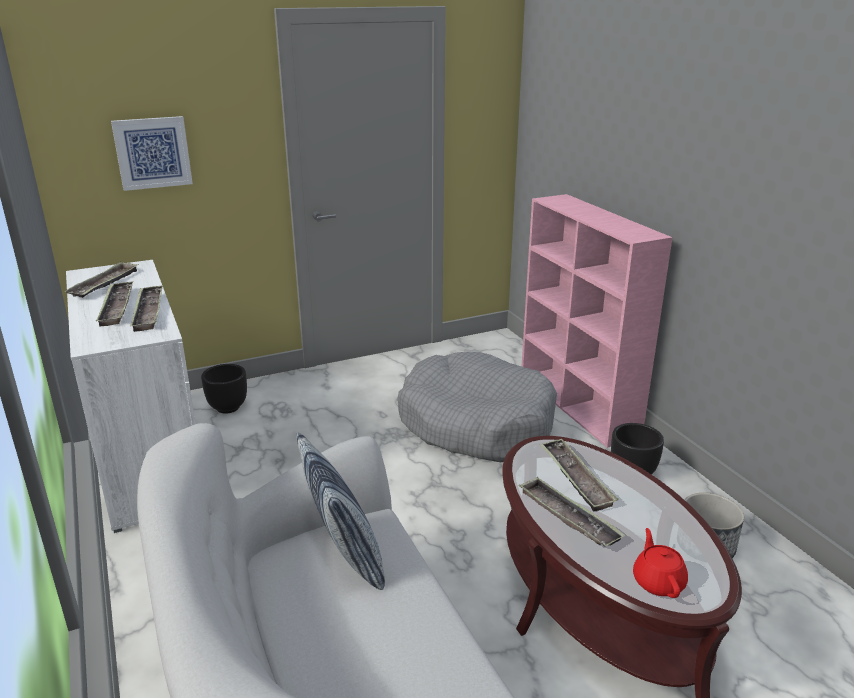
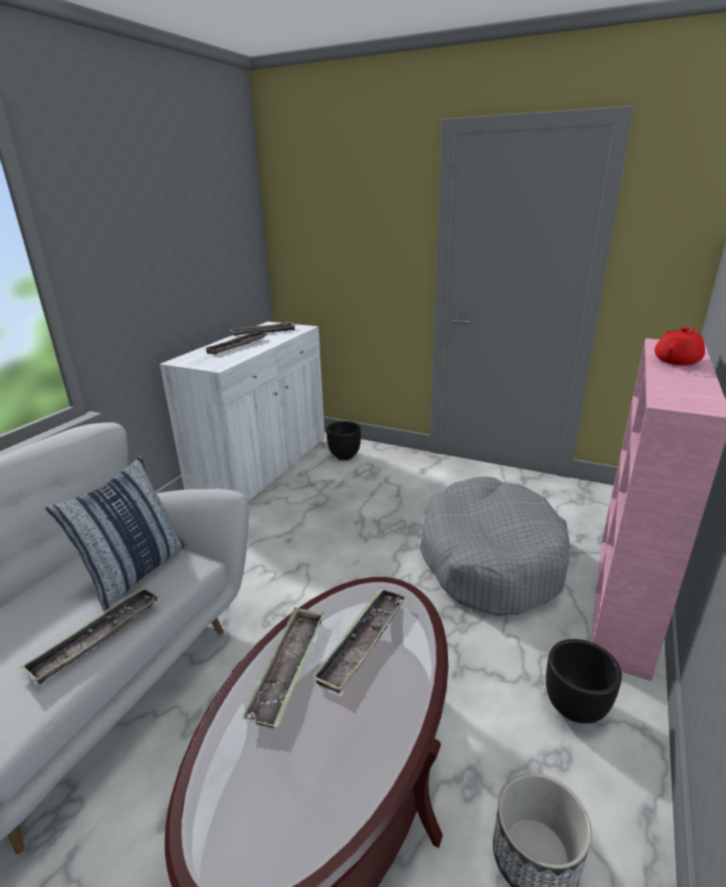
camera: 50 degrees right, 0 degrees up
(148, 312) = (243, 353): tray -> tray (96, 638)
(152, 153) = (335, 244): picture -> none
(658, 581) = (228, 803): red teapot -> red teapot (677, 361)

